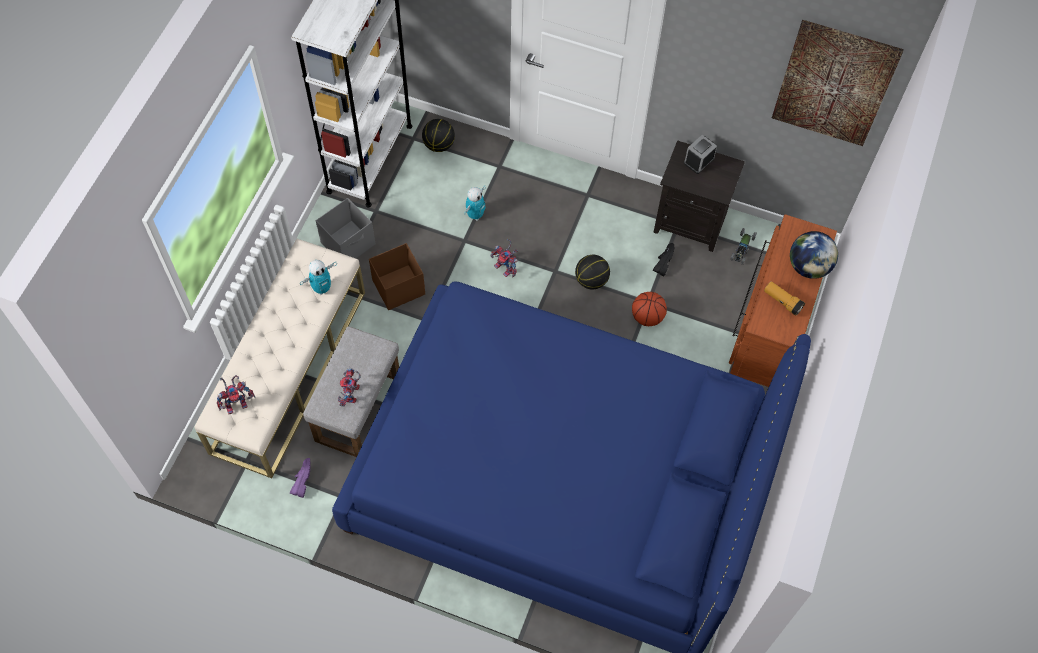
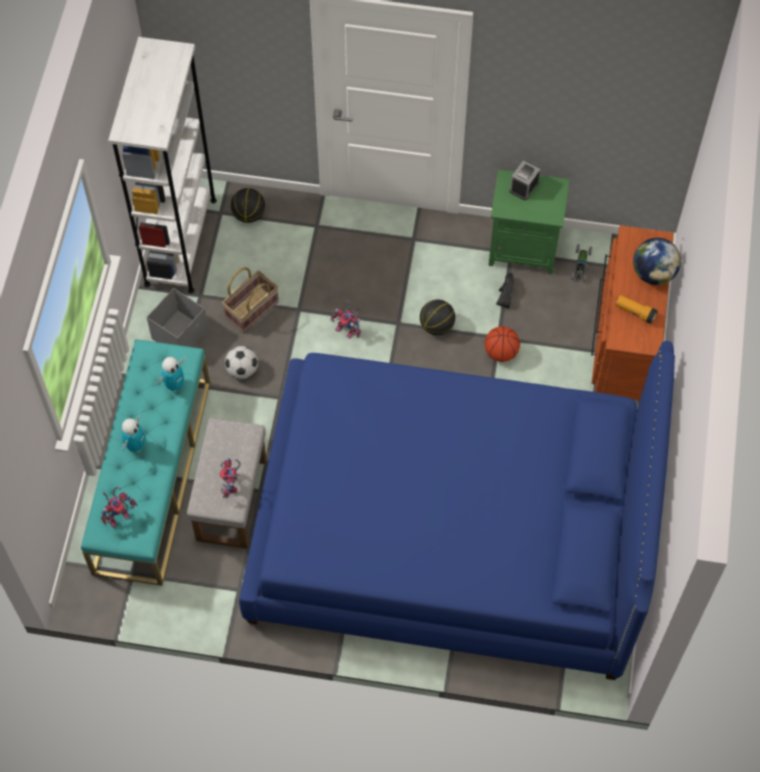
camera: 10 degrees left, 0 degrees up
(289, 370) = (152, 475): beige bench -> turquoise bench
(301, 480) = (192, 581): purple shoe -> none
(398, 287) = (242, 370): brown storage box -> football
(420, 232) = (251, 309): none -> basket
(475, 215) = (304, 281): toy robot -> toy robot (136, 445)
(691, 222) = (524, 248): black nightstand -> green nightstand
(834, 83) = (647, 92): picture -> none

